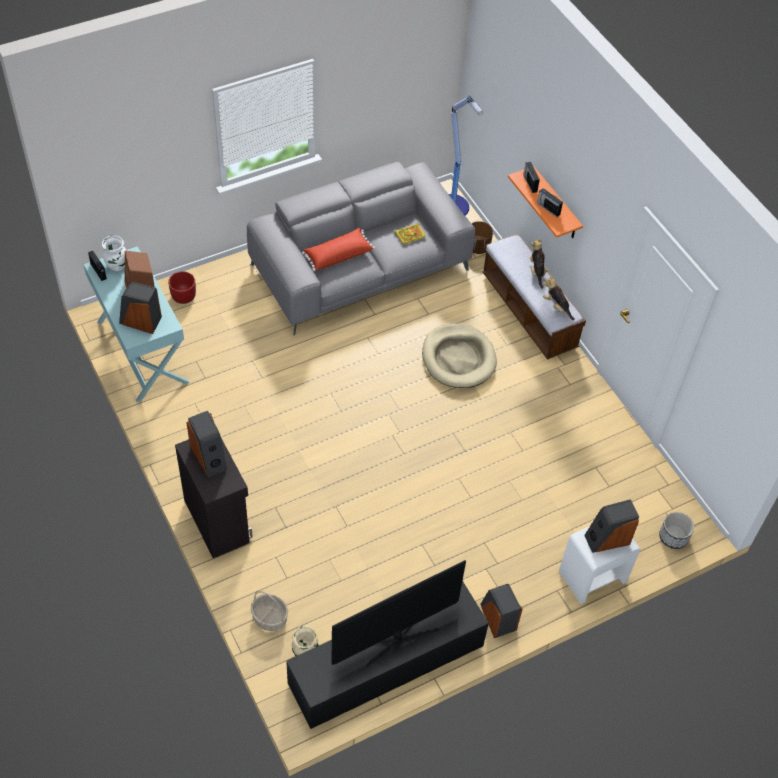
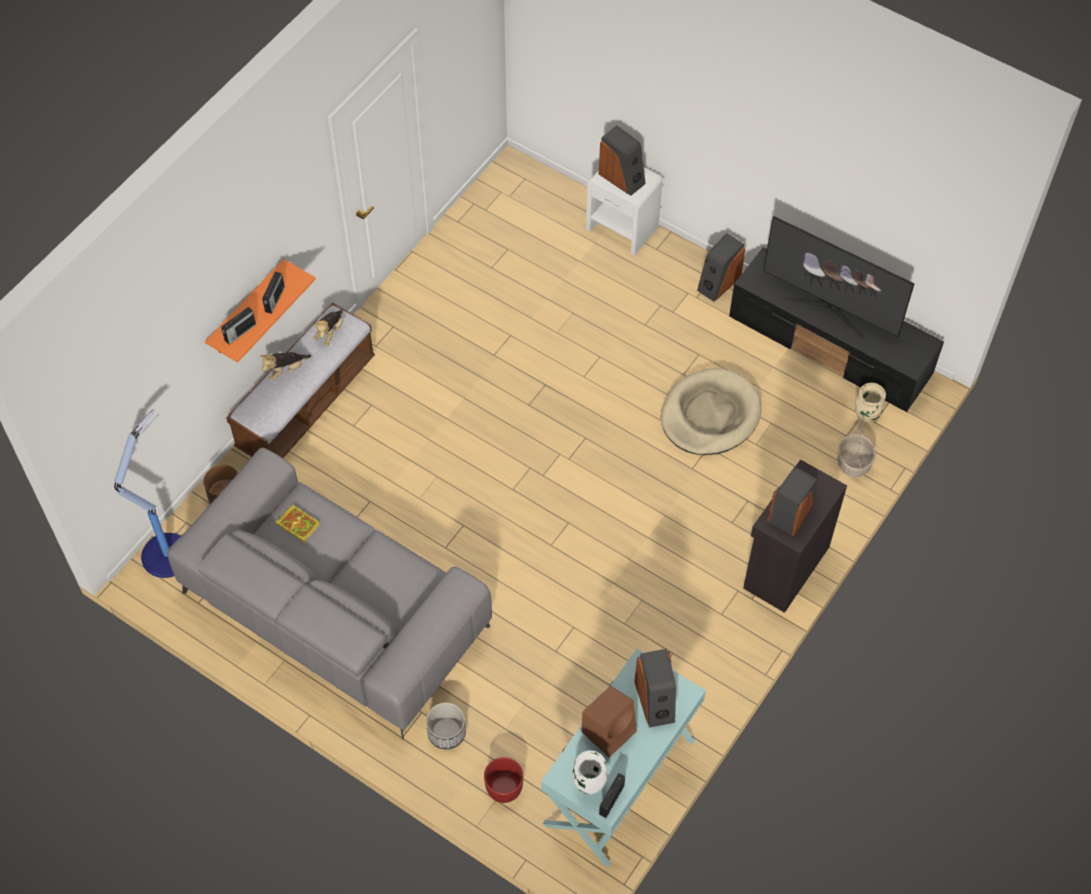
camera: 115 degrees left, 5 degrees up
(337, 255) = (378, 587): red pillow -> none
(458, 358) = (420, 443): beige dog bed -> beige dog bed (710, 415)
(673, 537) = (534, 181): planter -> planter (447, 732)

